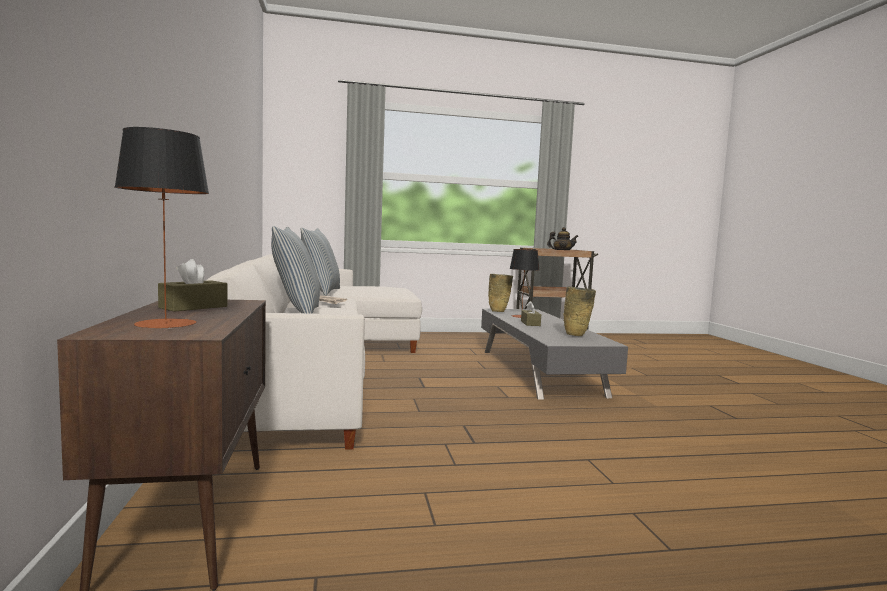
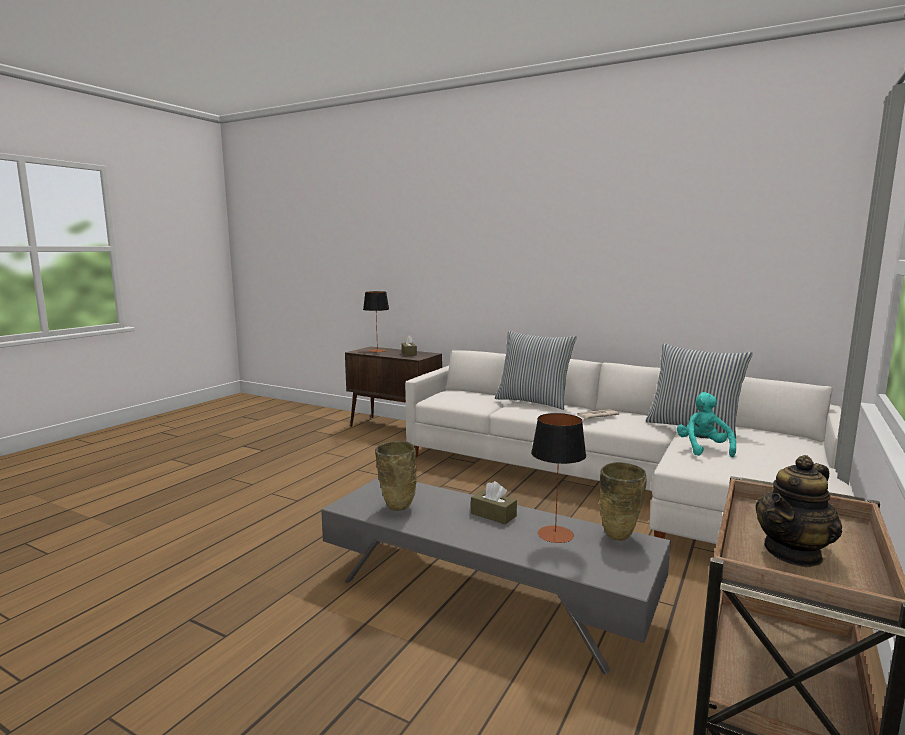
camera: 130 degrees right, 5 degrees up
(372, 291) = (703, 448): none -> turquoise plush toy

